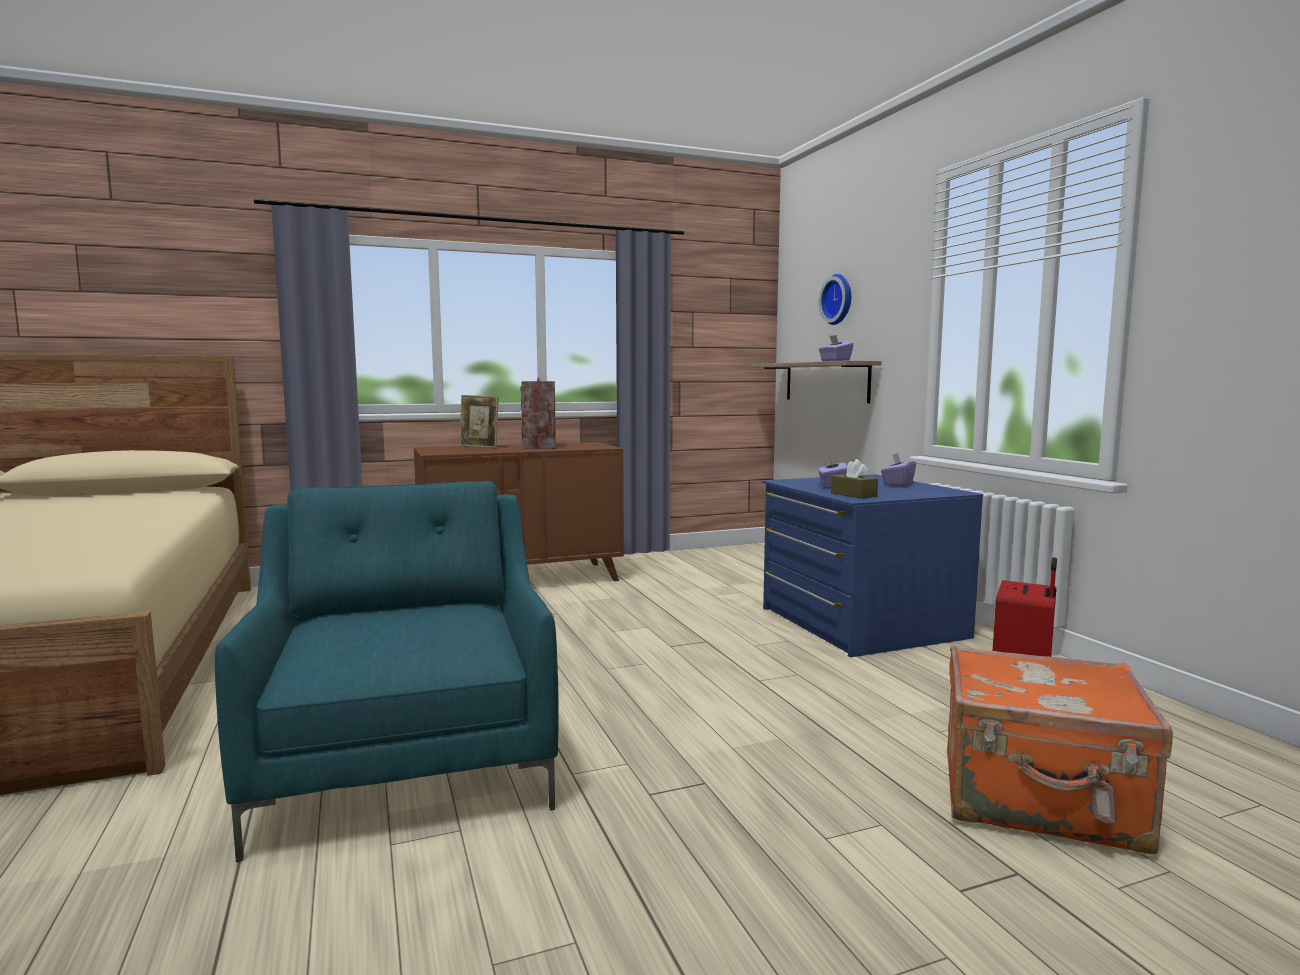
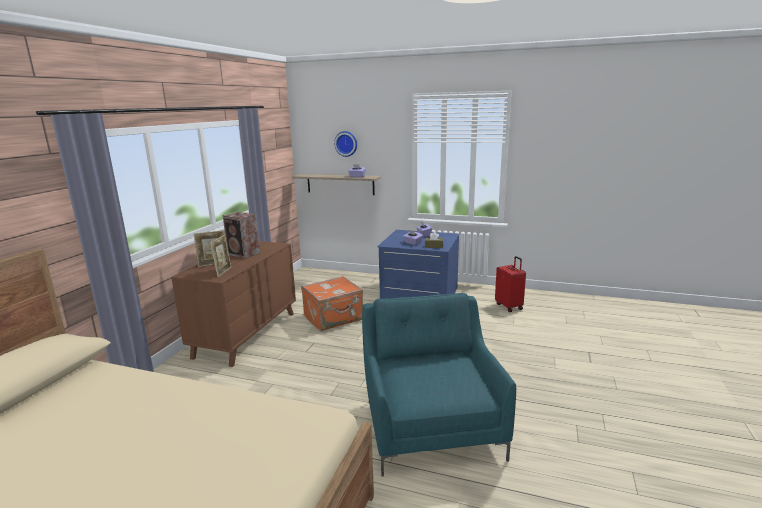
camera: 50 degrees left, 10 degrees up
(407, 759) = (431, 424): turquoise armchair -> turquoise armchair turned 60 degrees clockwise
(458, 451) = (223, 272): none -> picture frame
(1040, 801) = (561, 332): orange suitcase -> orange suitcase (334, 319)

